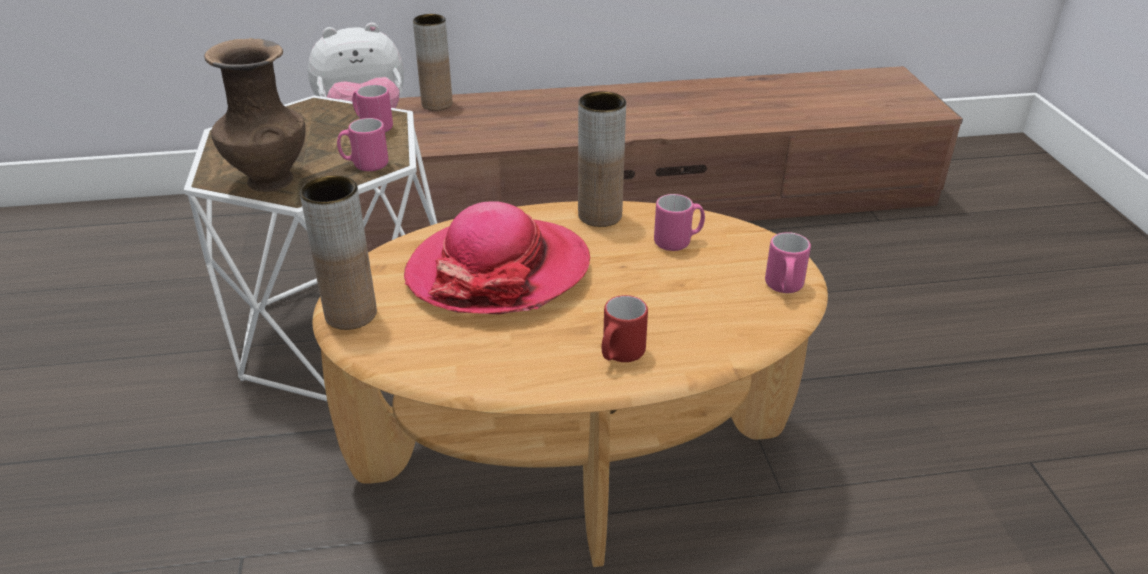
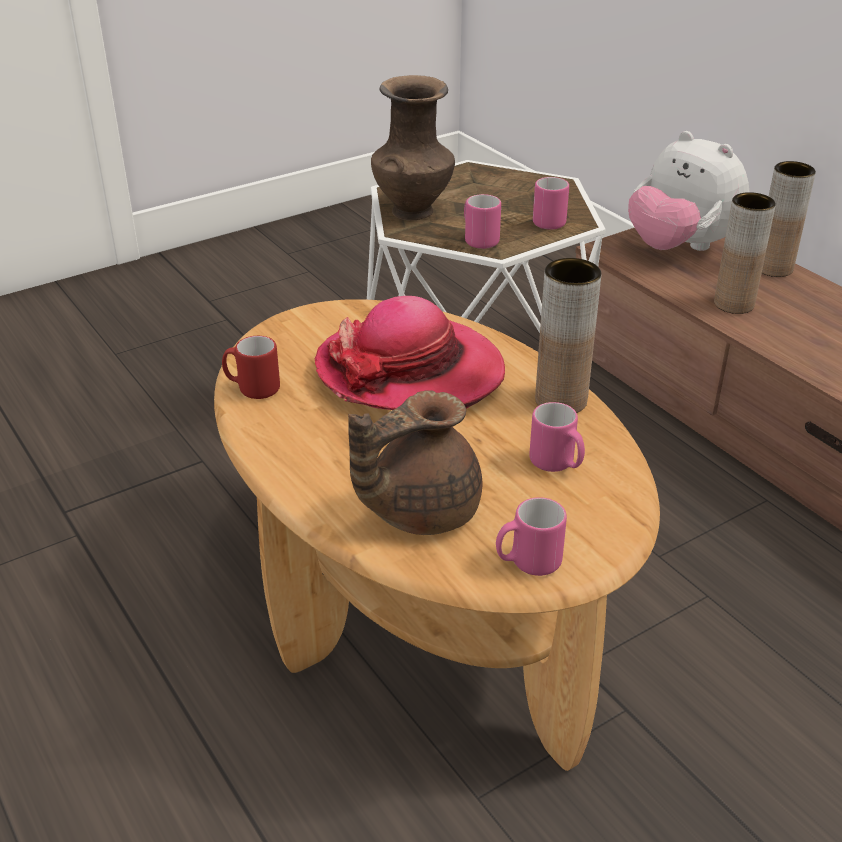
camera: 65 degrees right, 0 degrees up
(351, 314) = (294, 322): brown vase -> brown vase (734, 304)
(619, 355) = (326, 476): red mug -> red mug (252, 389)
(696, 319) = (418, 510): none -> brown teapot

